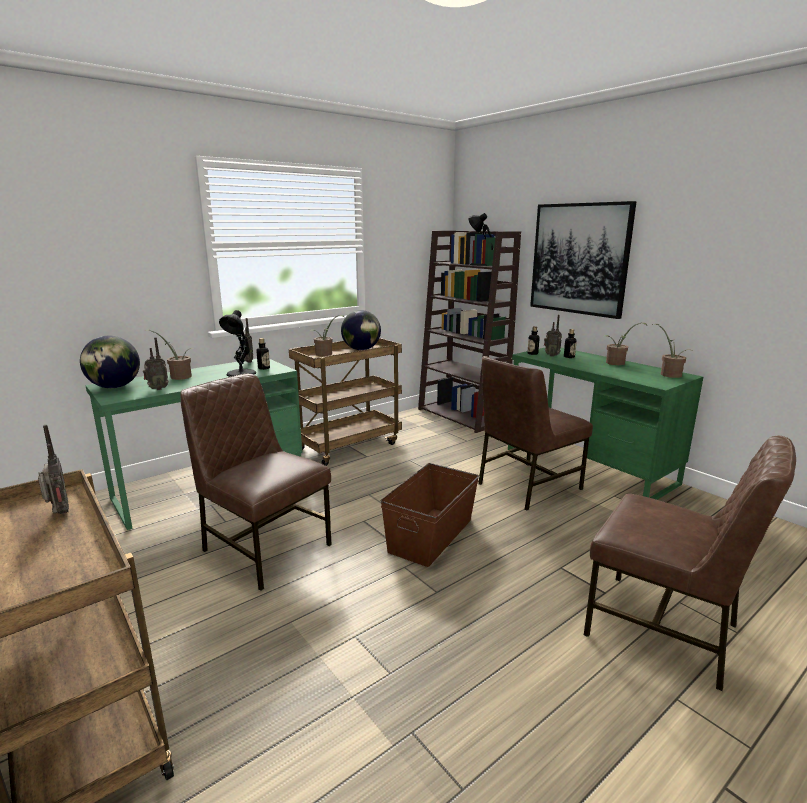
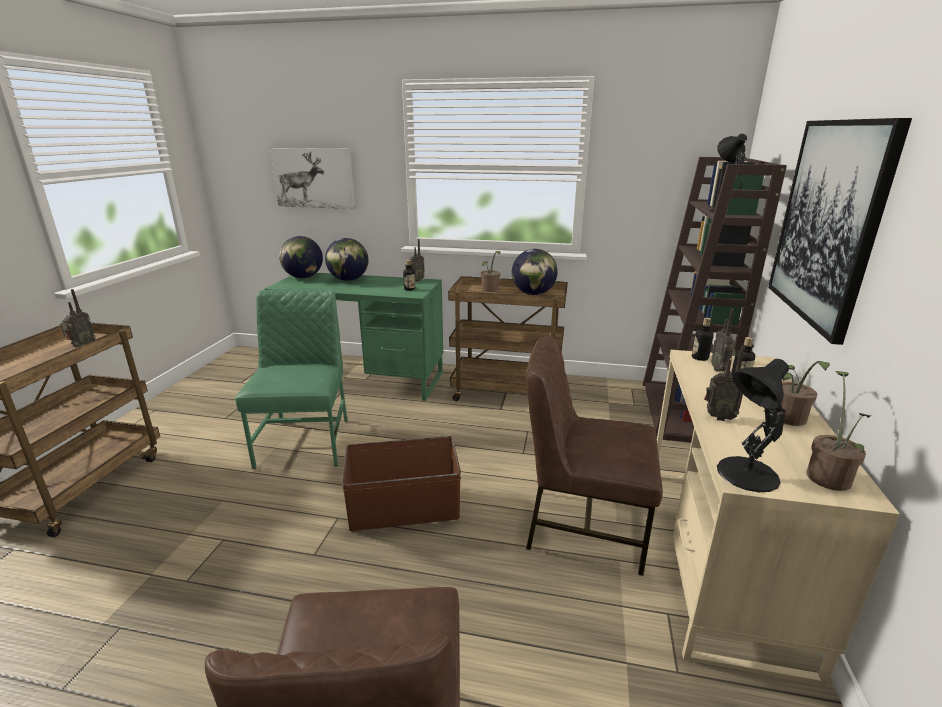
camera: 50 degrees right, 5 degrees up
(85, 265) = (314, 178): none -> picture
(157, 389) = (314, 286): radio -> radio (718, 417)
(178, 376) = (348, 280): potted plant -> globe
(240, 374) = (383, 289): black table lamp -> black table lamp (745, 475)
(264, 547) = (306, 441): brown chair -> green chair
(588, 466) = (717, 556): green desk -> beige desk

